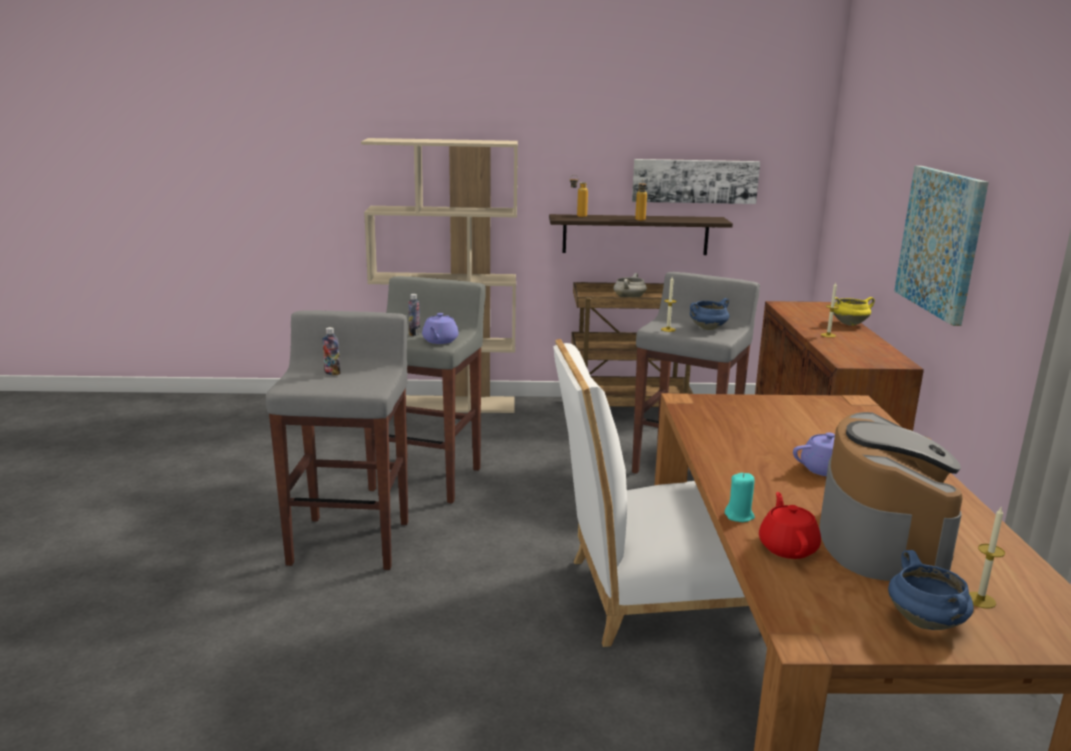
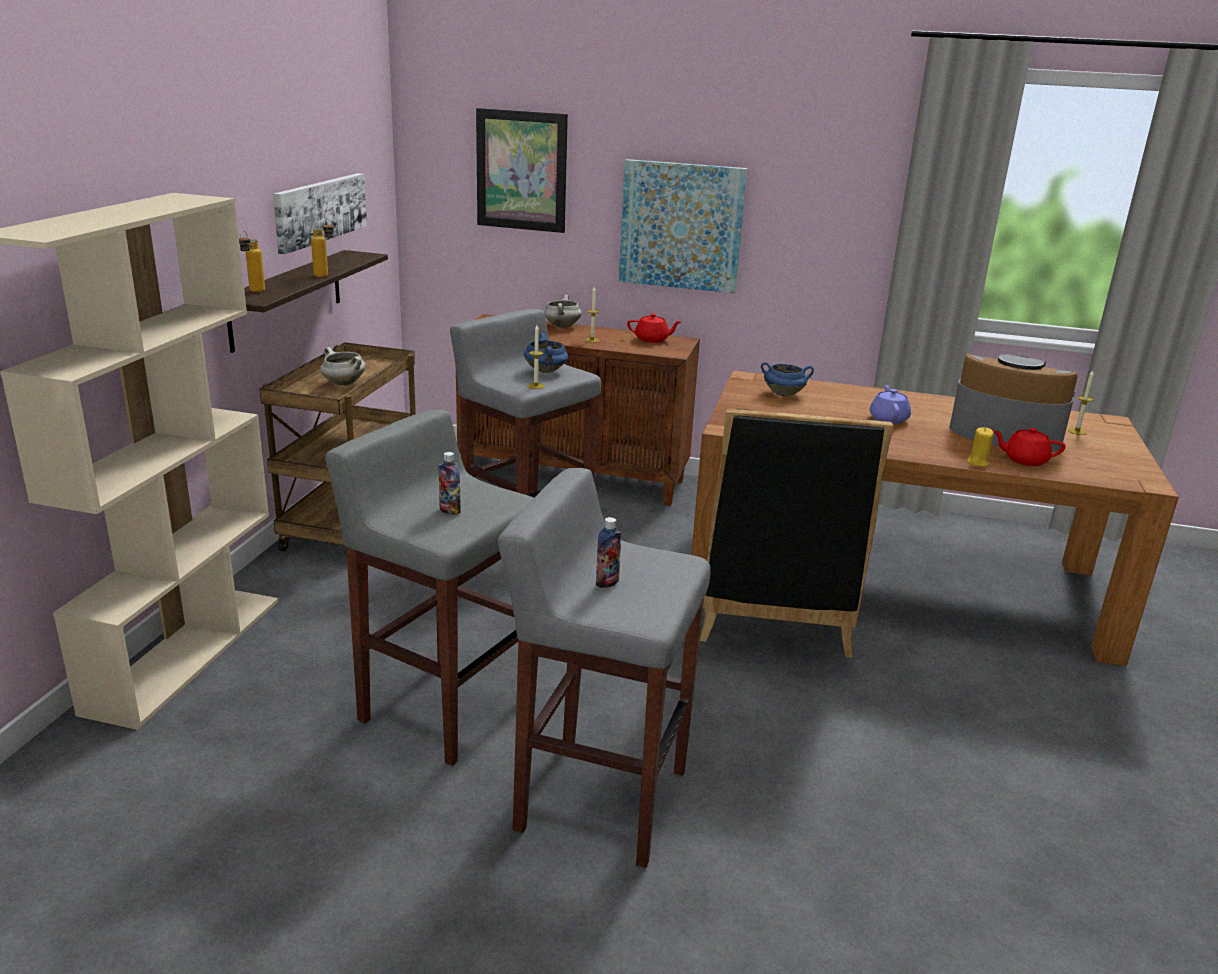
camera: 75 degrees left, 5 degrees up
(440, 341) = (497, 499): purple teapot -> none
(655, 595) = (773, 612): white chair -> black chair
(739, 516) = (977, 463): turquoise candle -> yellow candle
(849, 324) = (562, 326): yellow cooking pot -> white cooking pot
(874, 173) = (521, 171): none -> picture
(875, 353) = (652, 340): none -> red teapot
(927, 623) = (1111, 450): blue cooking pot -> blue cooking pot (784, 394)

